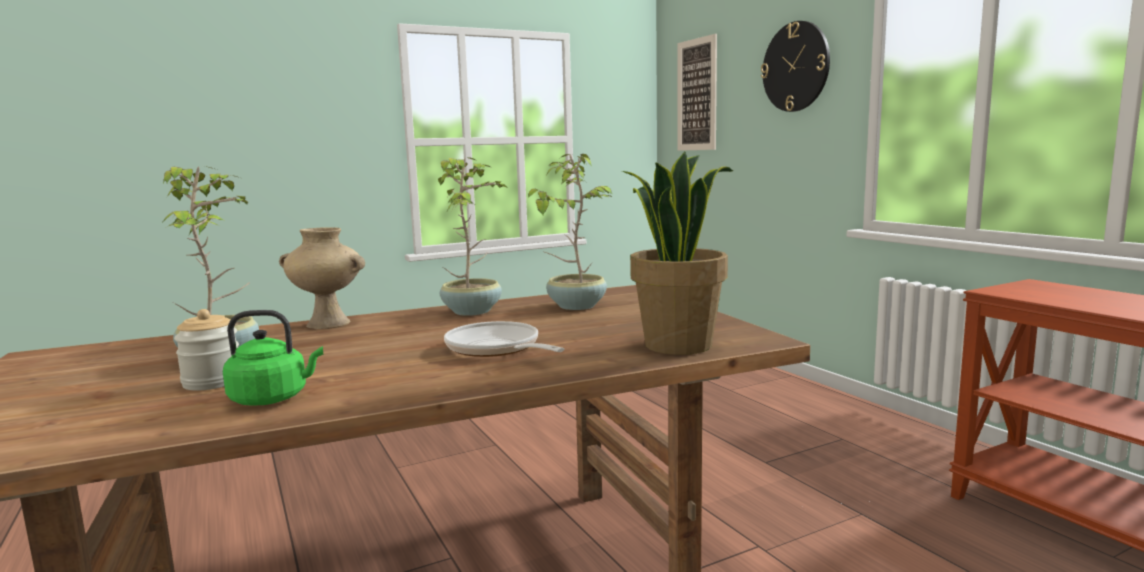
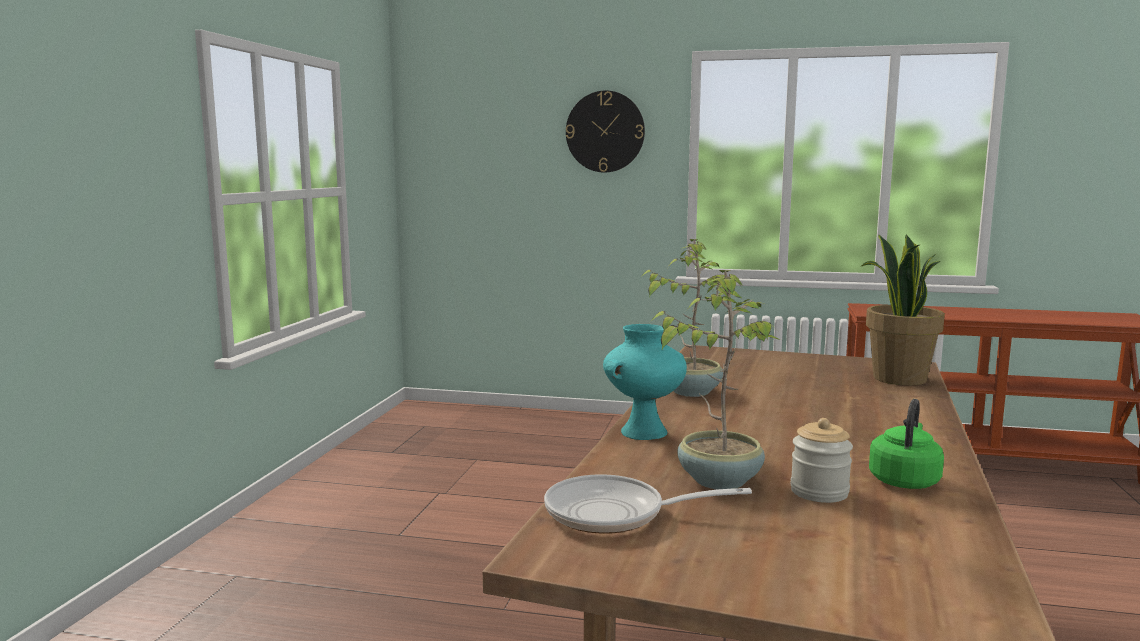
camera: 50 degrees left, 0 degrees up
(330, 323) = (644, 432): beige vase -> turquoise vase
(496, 349) = (841, 409): frying pan -> frying pan (615, 514)
(575, 306) = (733, 370): potted plant -> none
(697, 95) = (466, 145): picture -> none

